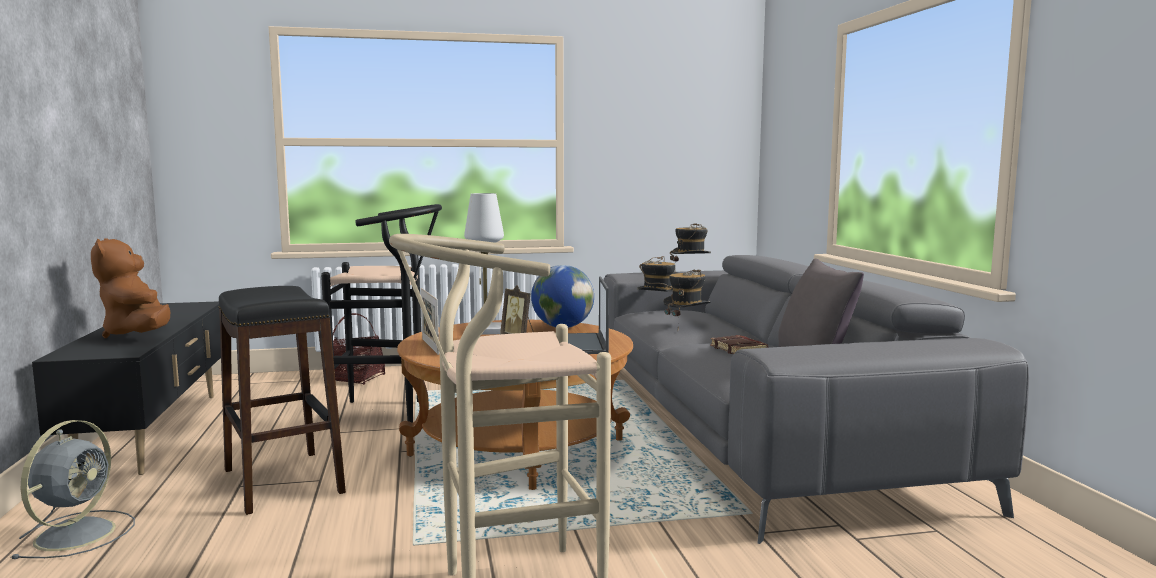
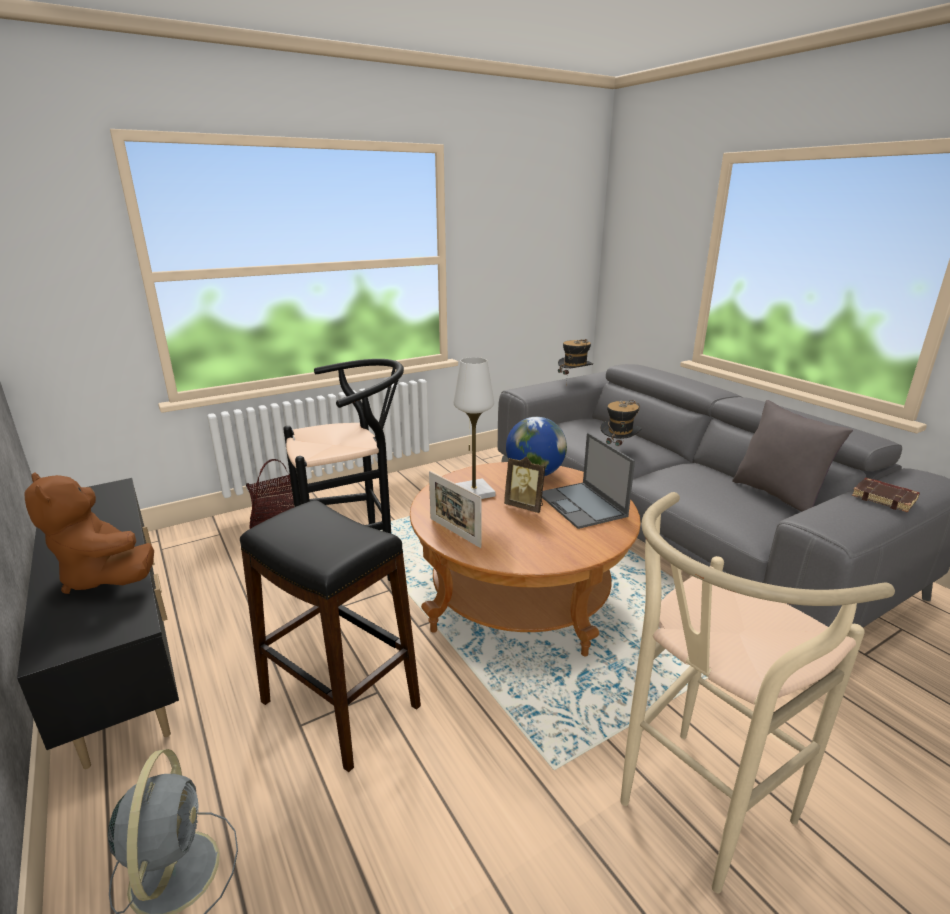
camera: 20 degrees left, 15 degrees up
(657, 310) = (565, 425): hat -> none
(739, 349) = (703, 483): brown book -> brown book (885, 498)

